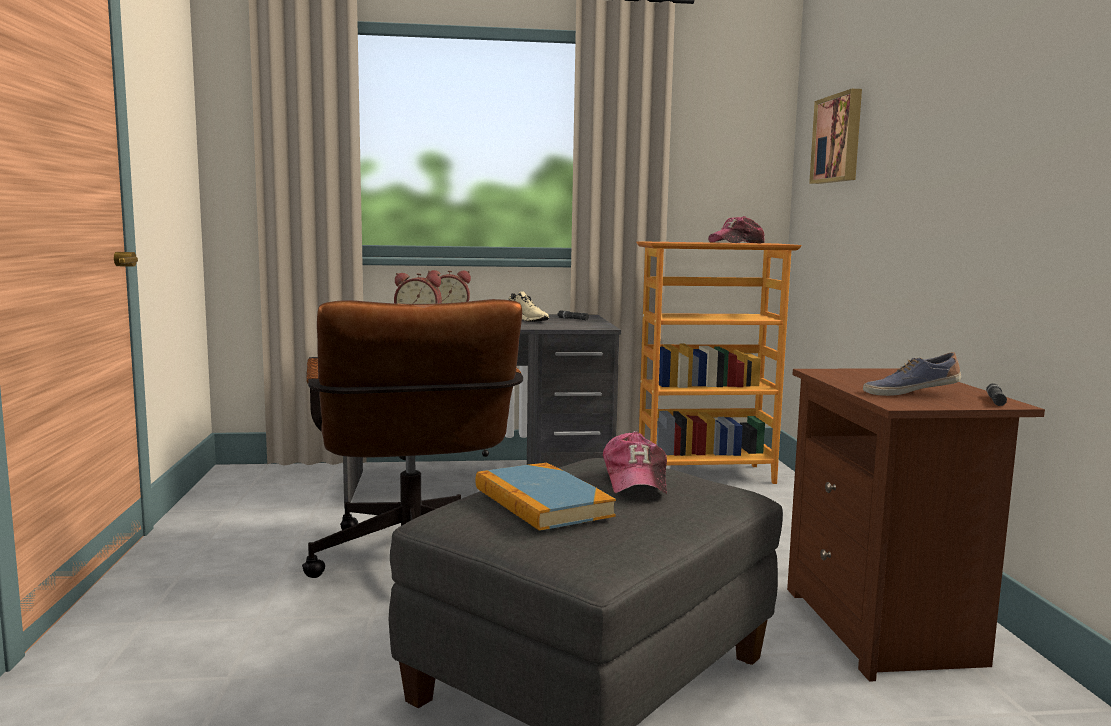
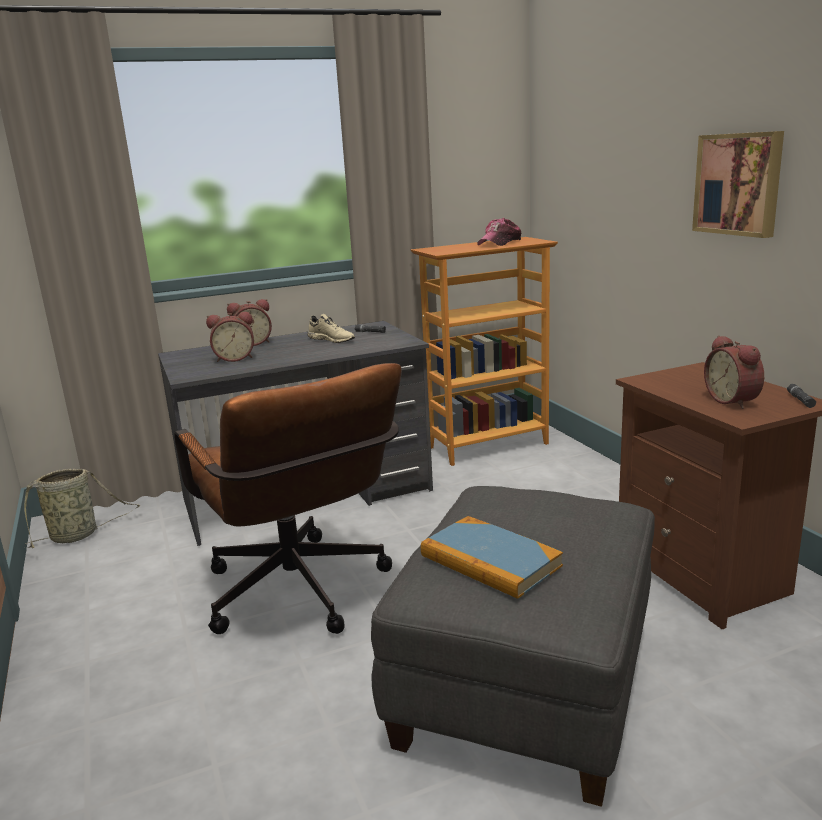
camera: 15 degrees left, 10 degrees up
(244, 483) = (77, 535): none -> basket
(636, 480) = (543, 516): cap -> none
(839, 139) = (585, 145): picture -> picture (739, 184)
(910, 393) = (734, 401): shoe -> alarm clock

